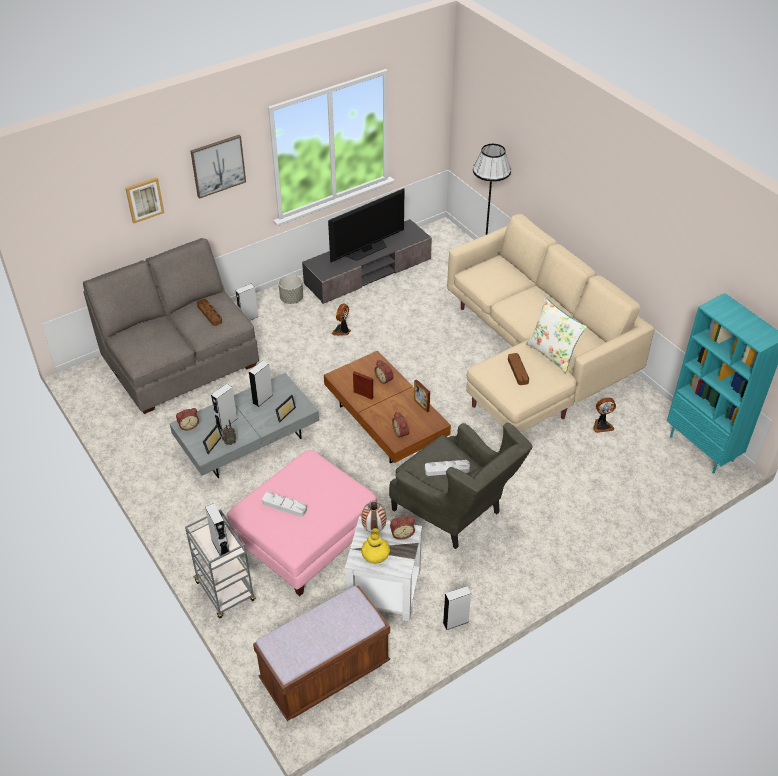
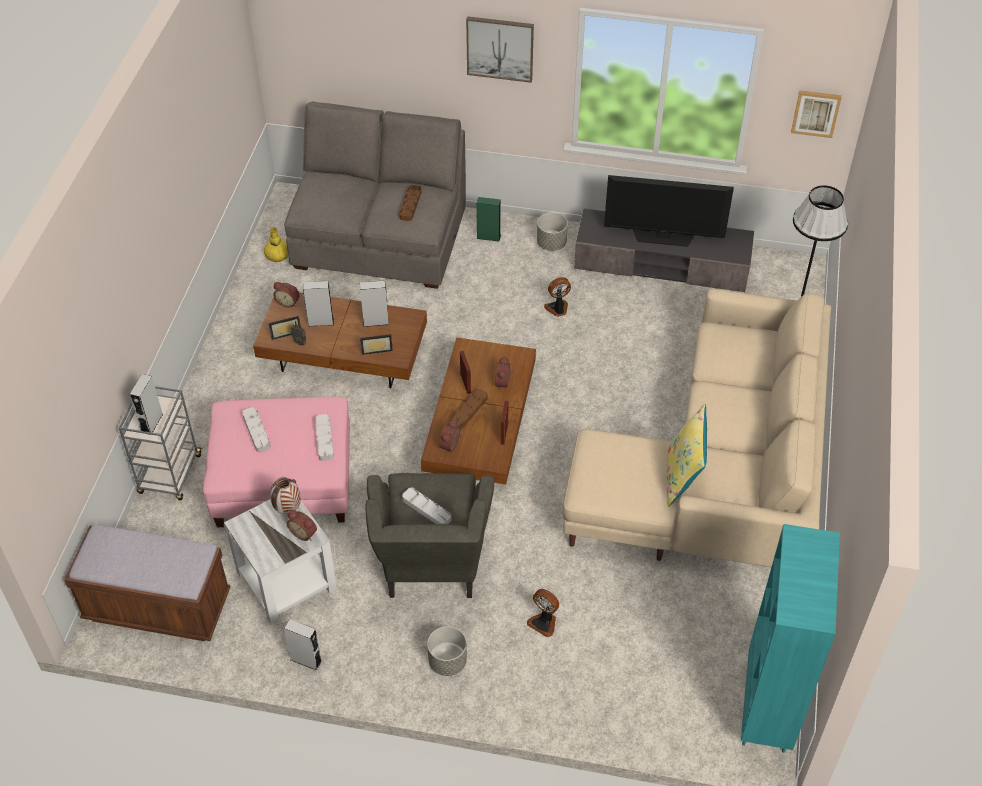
camera: 45 degrees right, 5 degrees up
(144, 199) = (402, 46): picture -> picture (815, 113)
(248, 318) = (488, 237): grey speaker -> green speaker
(248, 441) = (344, 356): grey coffee table -> brown coffee table
(333, 479) = (324, 439): none -> grey tray
(375, 555) = (259, 532): yellow vase -> yellow vase (277, 256)
(518, 370) = (622, 467): brown tray -> brown tray (468, 411)
(531, 555) = (448, 661): none -> grey planter
(552, 354) = (682, 476): white pillow -> yellow pillow
(602, 425) = (690, 599): fan -> fan (544, 622)

